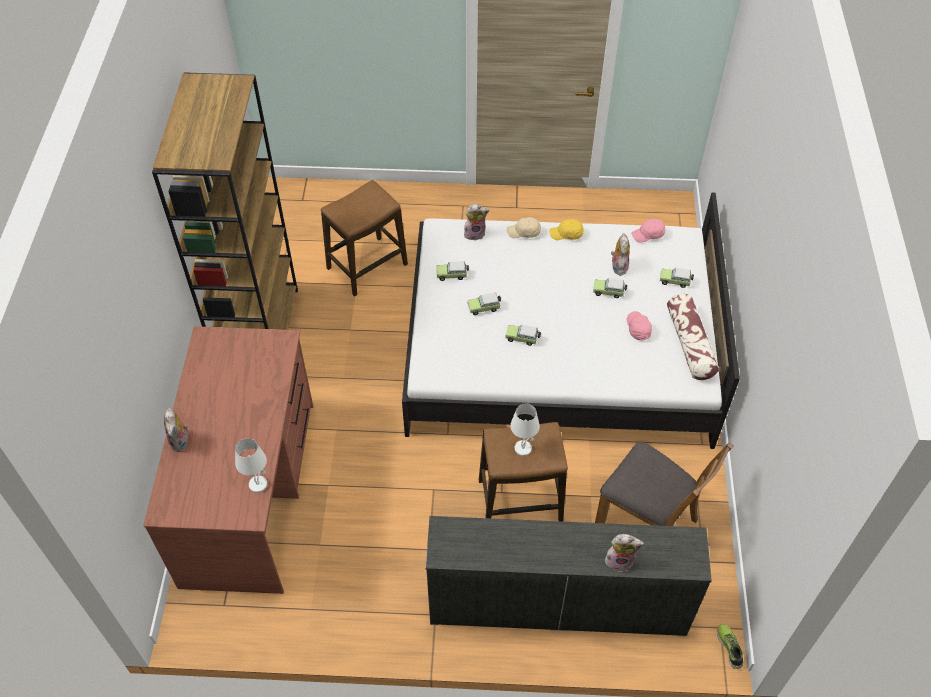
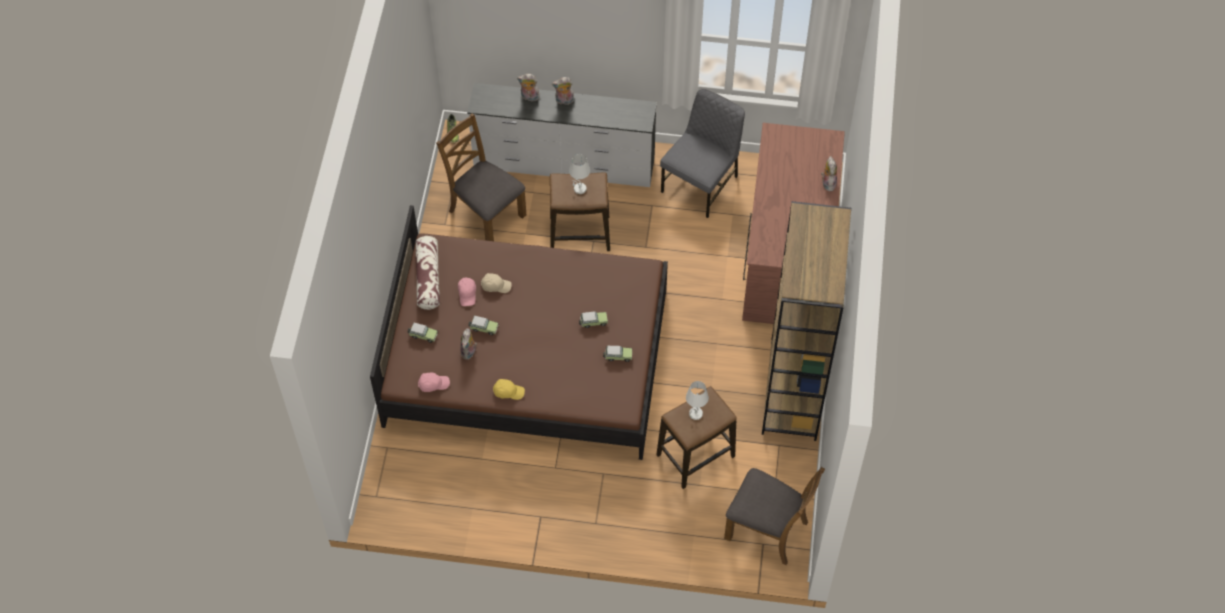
camera: 175 degrees left, 5 degrees up
(258, 484) = (769, 151): white table lamp -> white table lamp (695, 414)
(297, 211) = (767, 529): none -> brown chair
(362, 588) = (701, 184): none -> grey chair
(475, 233) = (593, 399): plush toy -> plush toy (564, 101)
(522, 338) = (565, 292): toy car -> none
(524, 232) = (547, 396): beige cap -> beige cap (495, 286)
(558, 348) = (526, 357): white bed -> brown bed

